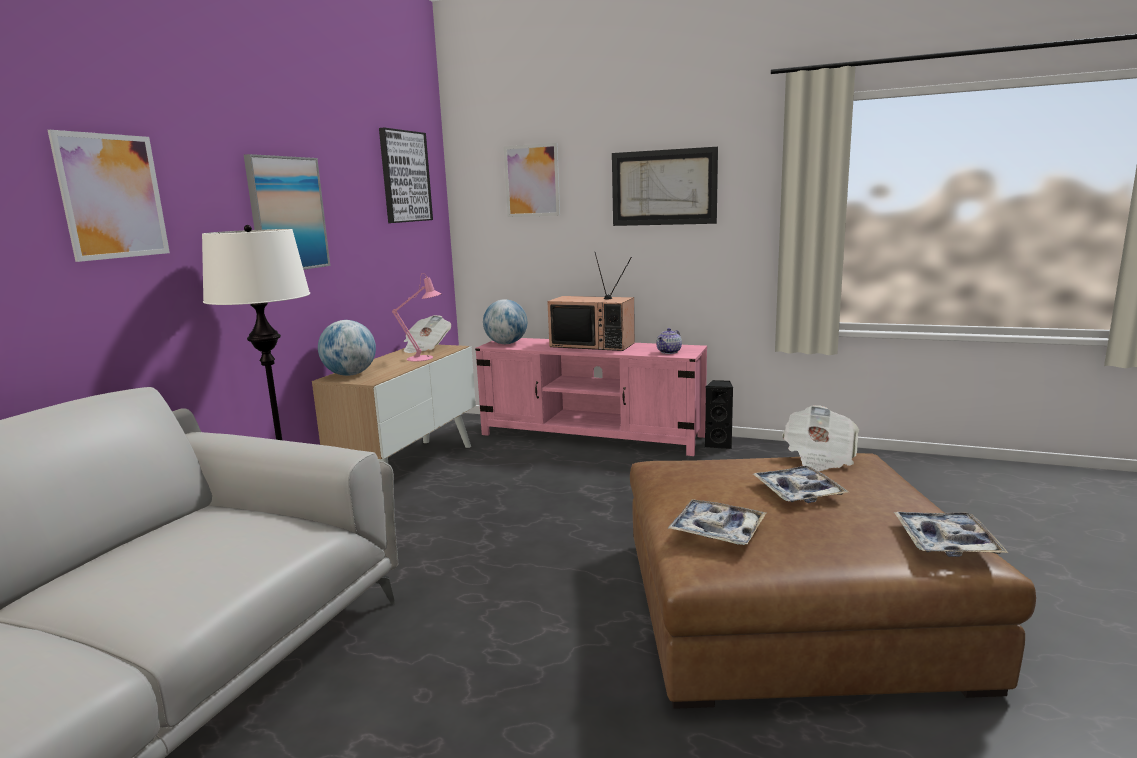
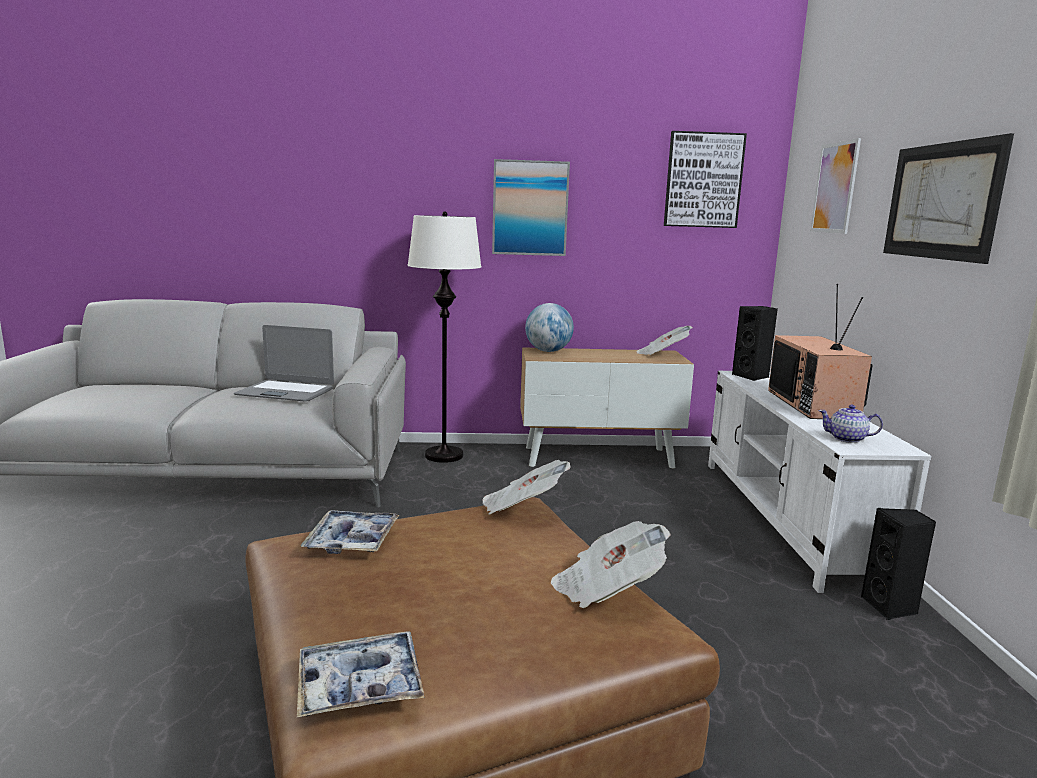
camera: 65 degrees right, 0 degrees up
(112, 196) = (381, 187): picture -> none
(189, 537) = (285, 392): none -> laptop
(424, 358) = (625, 359): pink table lamp -> none
(506, 343) = (752, 376): globe -> black speaker
(592, 436) = (787, 517): pink tv stand -> white tv stand
(676, 463) = (522, 508): none -> newspaper
(798, 492) = (471, 577): tray -> none

